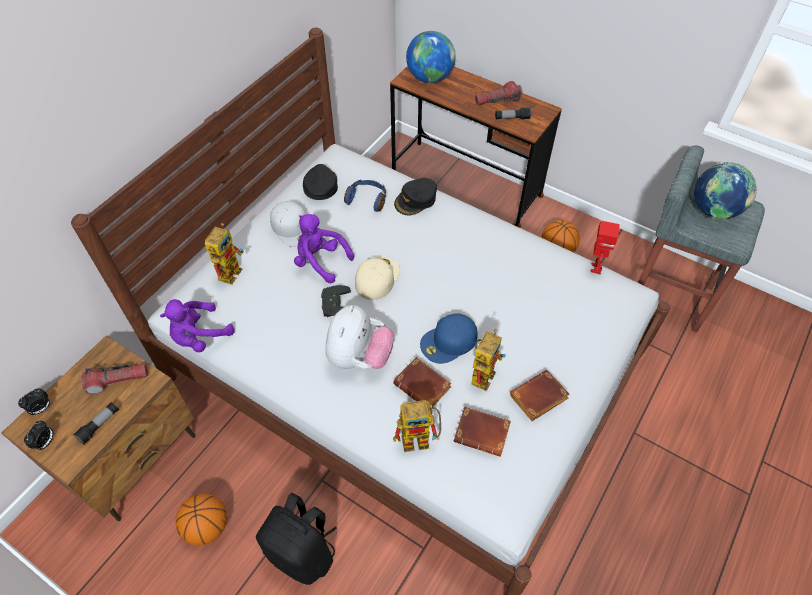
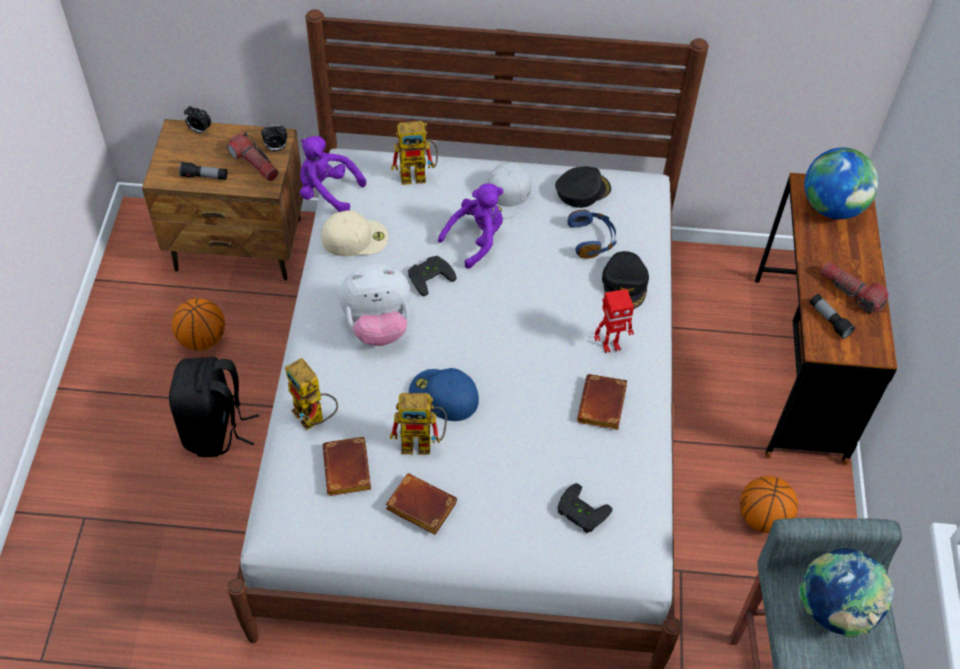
camera: 60 degrees right, 0 degrees up
(45, 443) = (170, 152): alarm clock -> alarm clock (276, 148)
(320, 261) = (476, 239): purple plush toy -> purple plush toy turned 45 degrees clockwise
(376, 277) = (487, 296): beige cap -> beige cap (355, 237)
(416, 200) = (625, 284): black cap -> black cap turned 105 degrees counterclockwise
(424, 386) = (375, 396): brown book -> brown book (603, 406)
(586, 305) = (580, 513): none -> black game controller
(595, 268) = (647, 505): toy robot -> toy robot (610, 345)

